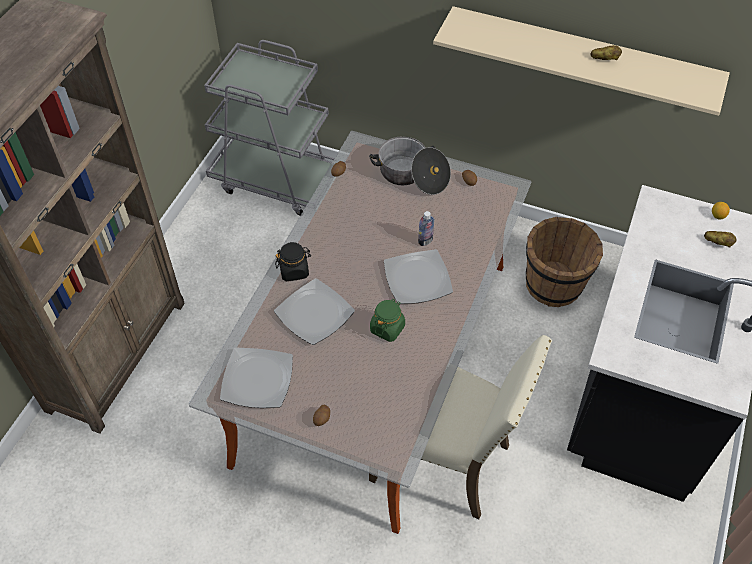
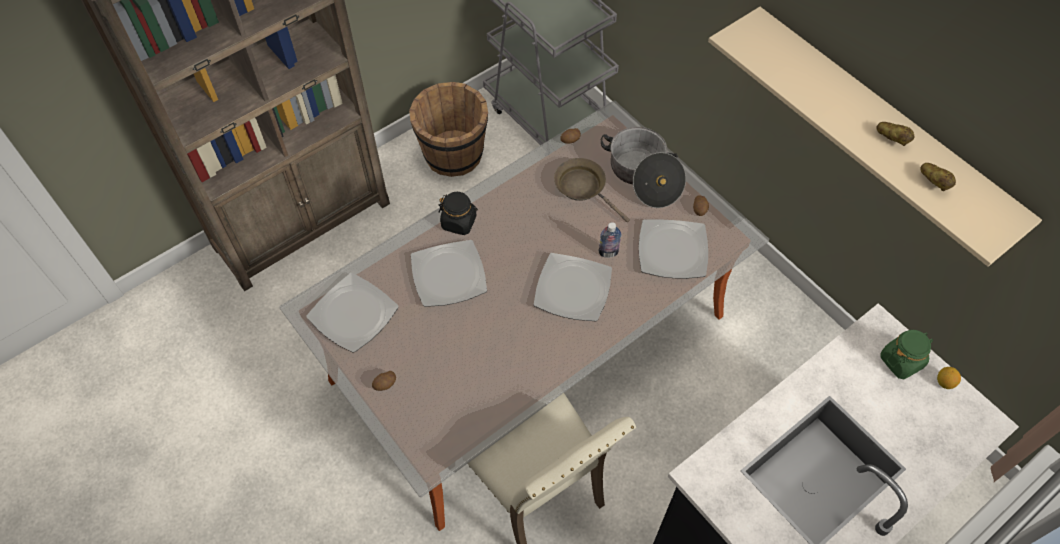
camera: 30 degrees right, 5 degrees up
(373, 203) = (583, 188): none -> brown frying pan
(387, 328) = (508, 325): green jar -> green jar (901, 361)
(471, 219) = (673, 251): none -> plate
(554, 285) = (765, 362): brown bucket -> brown bucket (453, 155)
(717, 243) = (920, 414): potato -> potato (934, 182)

